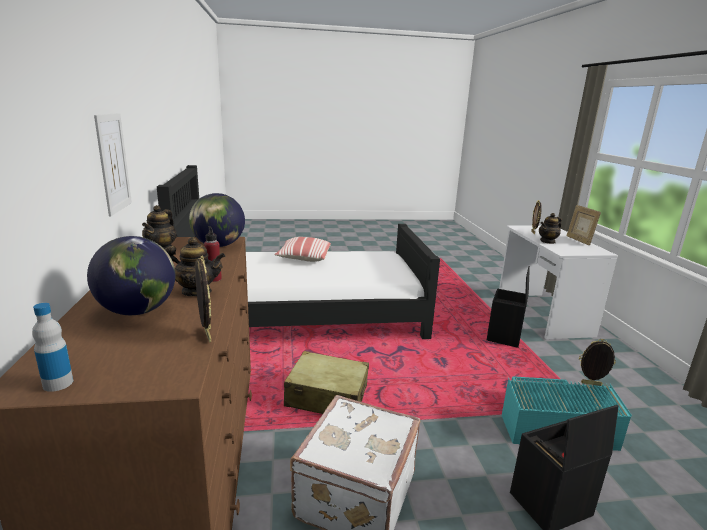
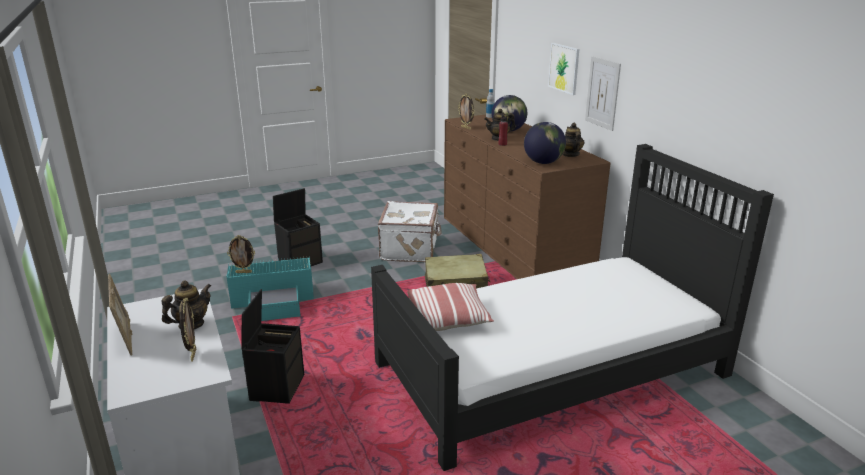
camera: 165 degrees right, 5 degrees up
(66, 156) = (564, 68): none -> picture
(304, 258) = (575, 322): pillow -> pillow (449, 318)

